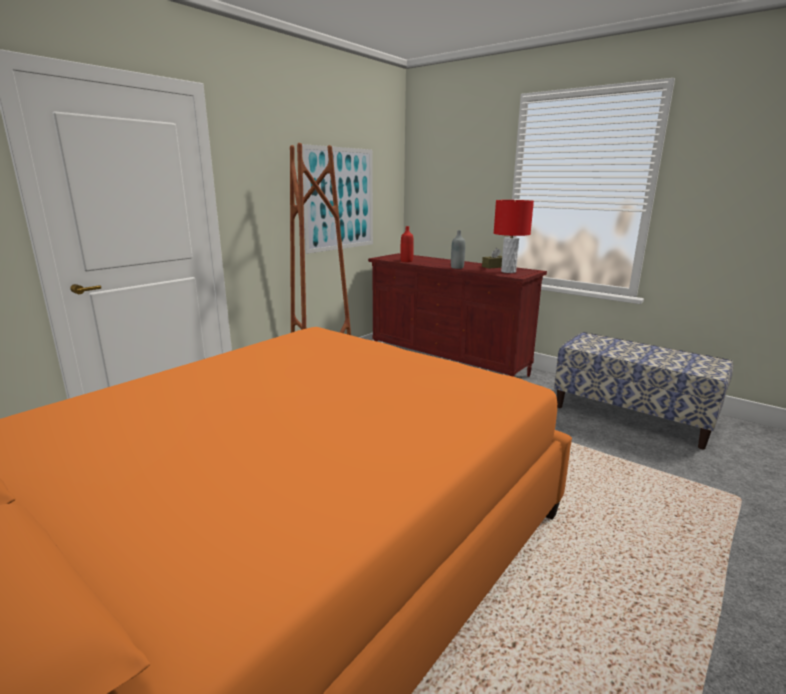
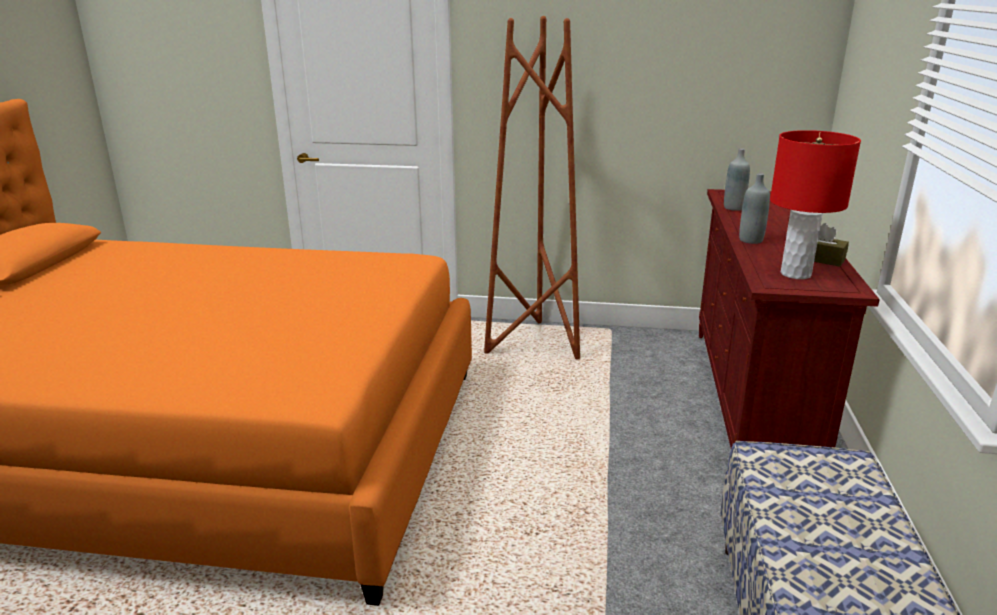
camera: 60 degrees right, 5 degrees up
(339, 199) = (661, 90): picture -> none
(406, 261) = (733, 208): red bottle -> grey bottle

